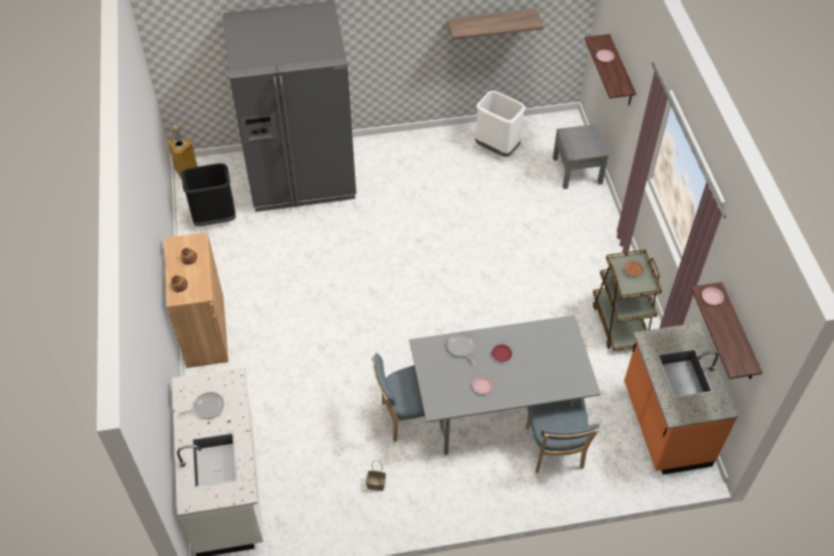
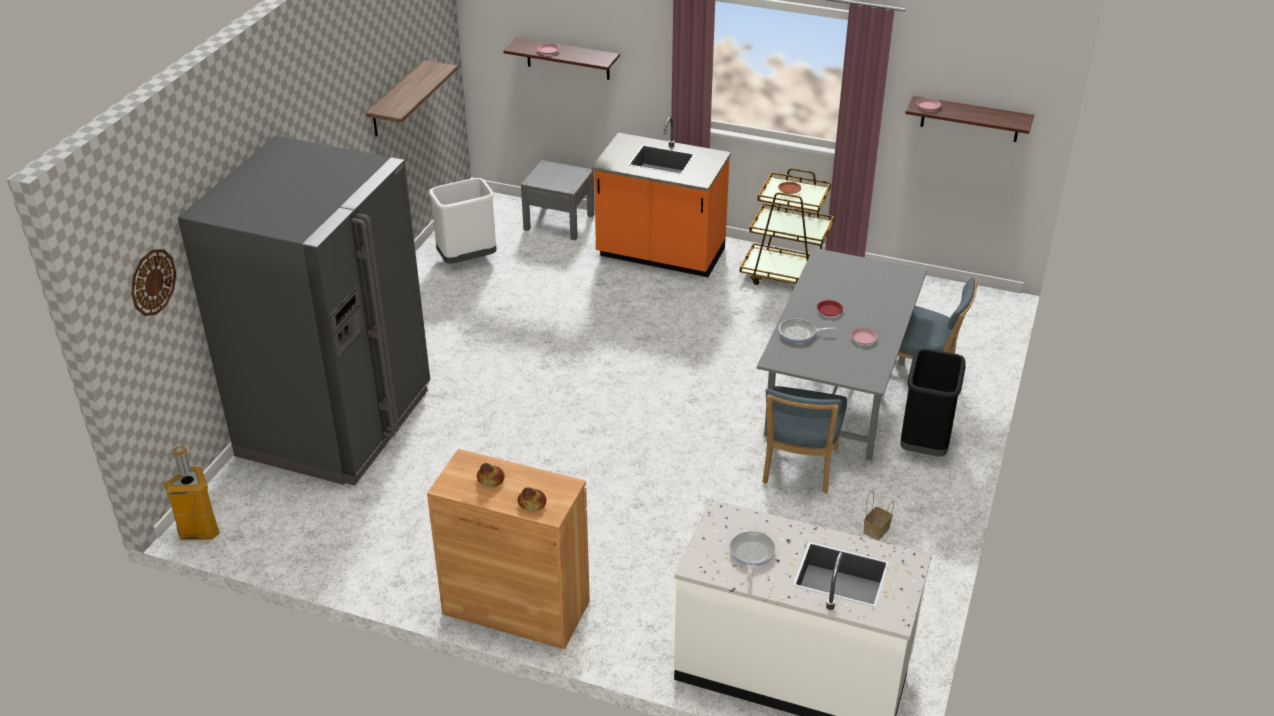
camera: 60 degrees left, 15 degrees down
(194, 37) = (152, 282): none -> wall clock
(215, 219) = (323, 531): black trash can -> black trash can (925, 444)
(664, 425) = (933, 300): orange counter -> orange counter (660, 255)

